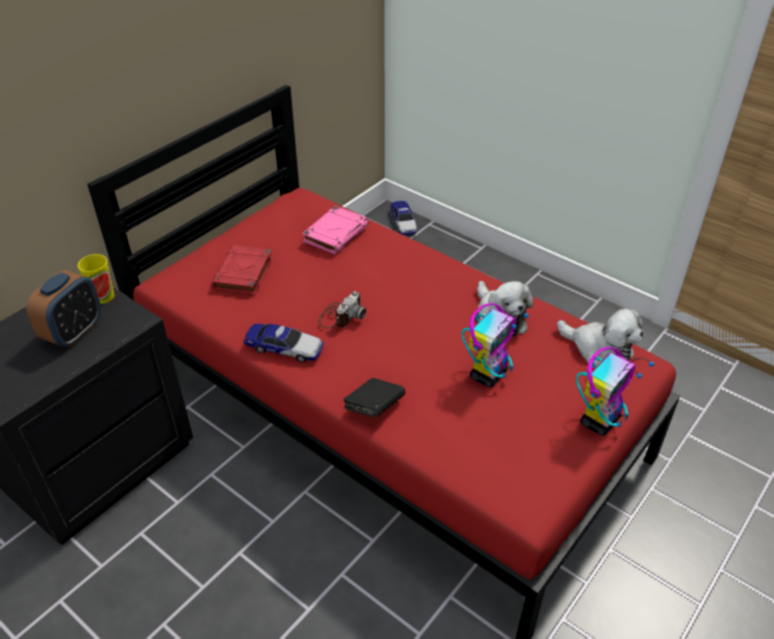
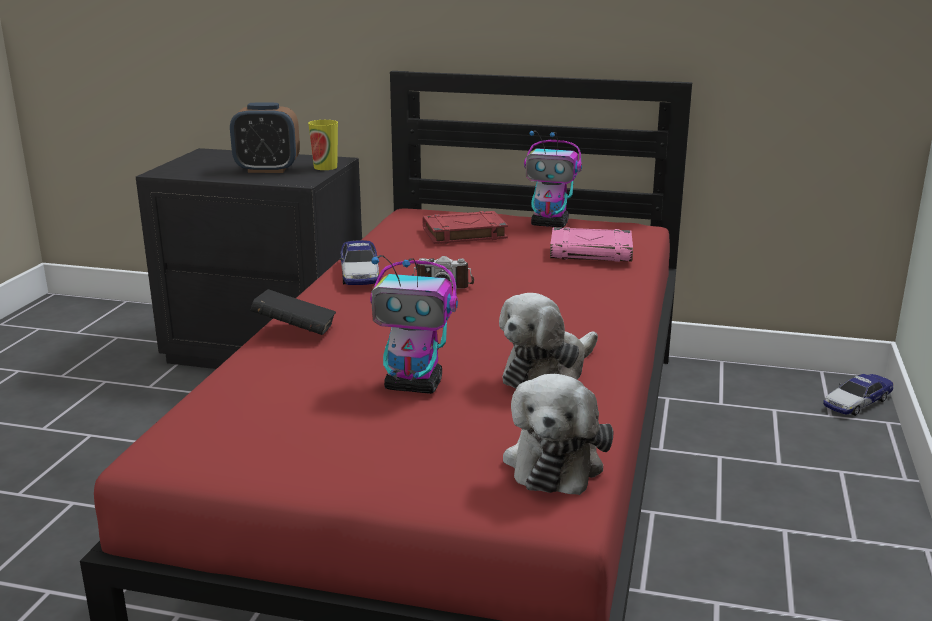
camera: 65 degrees right, 20 degrees down
(600, 420) = (376, 482): toy robot -> toy robot (550, 224)

